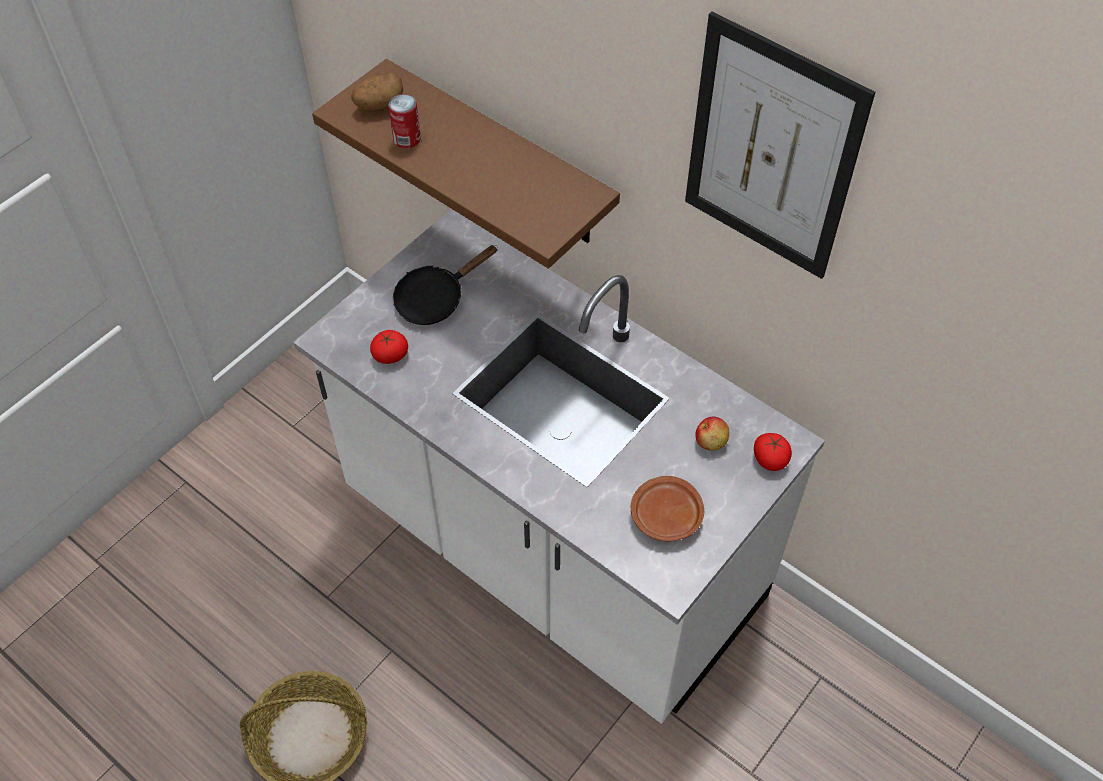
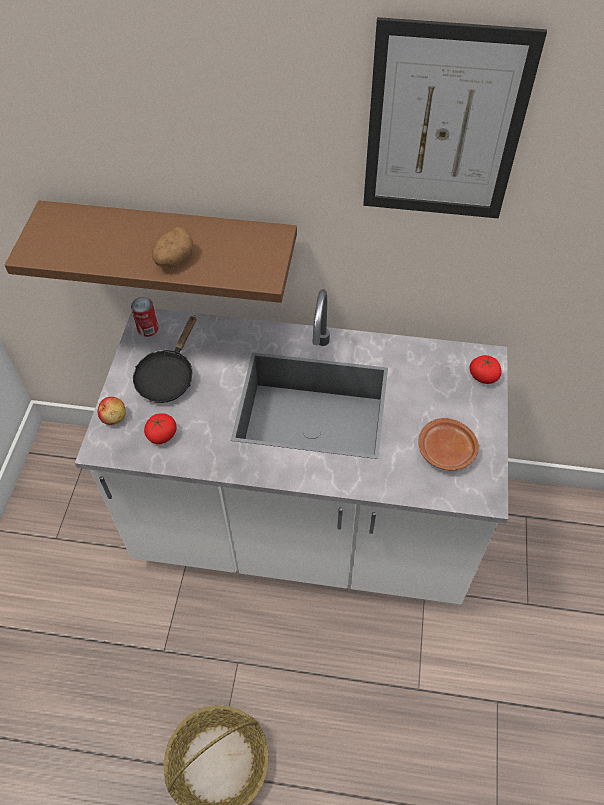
camera: 30 degrees left, 0 degrees up
(379, 105) = (59, 237): potato -> potato (174, 260)
(407, 139) = (101, 252): can -> can (148, 329)
(711, 441) = (437, 383): apple -> apple (114, 417)

